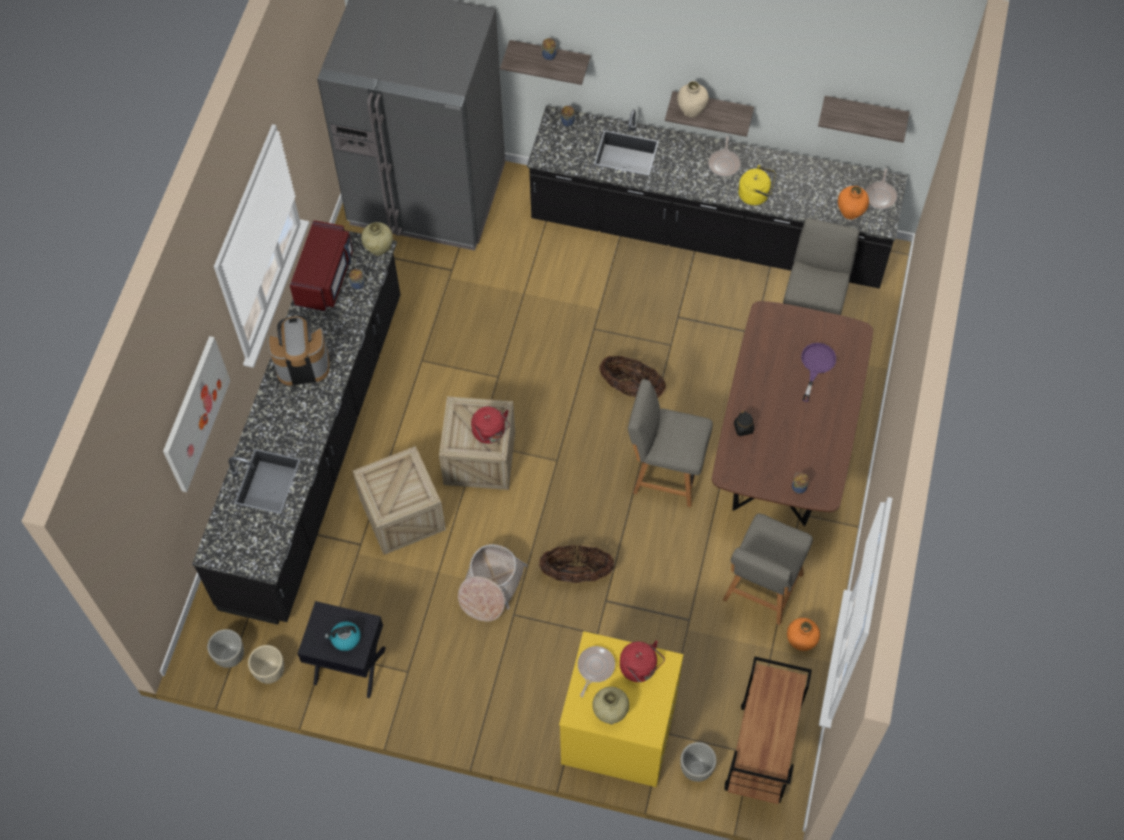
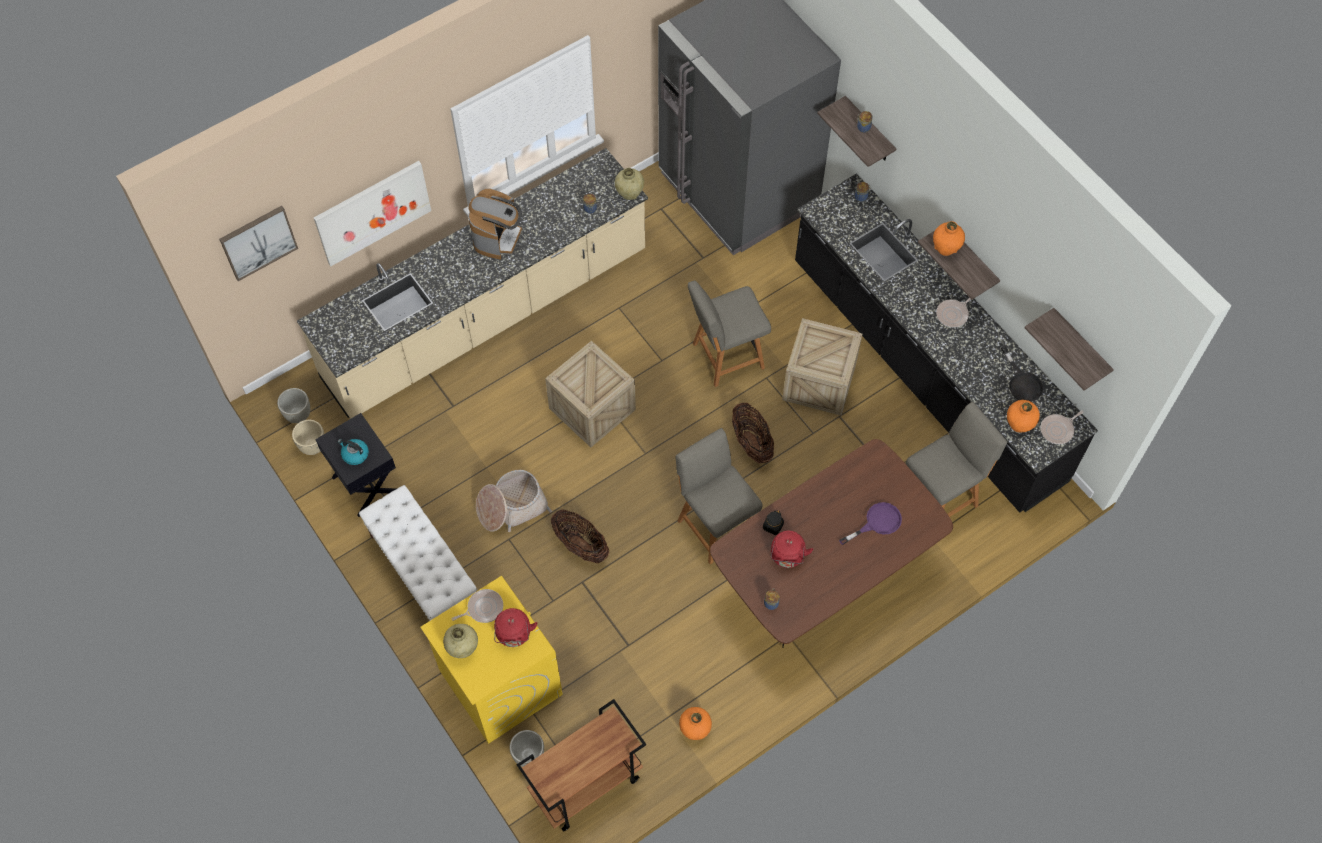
camera: 40 degrees right, 0 degrees up
(136, 507) = (258, 242): none -> picture
(302, 364) = (498, 237): coffee machine -> coffee machine turned 75 degrees clockwise
(315, 449) = (486, 316): black counter -> beige counter
(325, 278) = (572, 188): red microwave -> none
(402, 514) = (501, 407): crate -> crate (819, 382)
(470, 697) = (424, 572): none -> white bench
(490, 433) = (596, 390): red kettle -> red kettle (787, 557)
(691, 111) = (945, 249): beige vase -> orange vase
(755, 195) = (954, 356): yellow kettle -> none
(761, 589) = (703, 667): grey chair -> grey chair (725, 357)
(822, 179) = (1022, 382): none -> black frying pan

